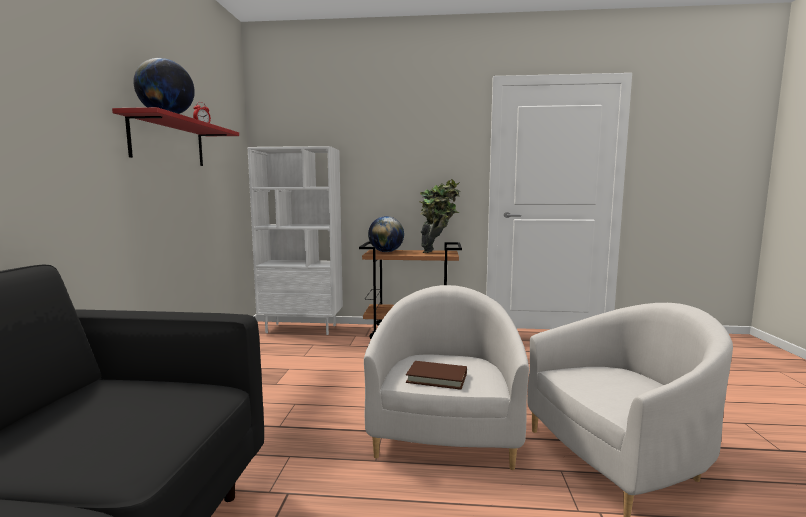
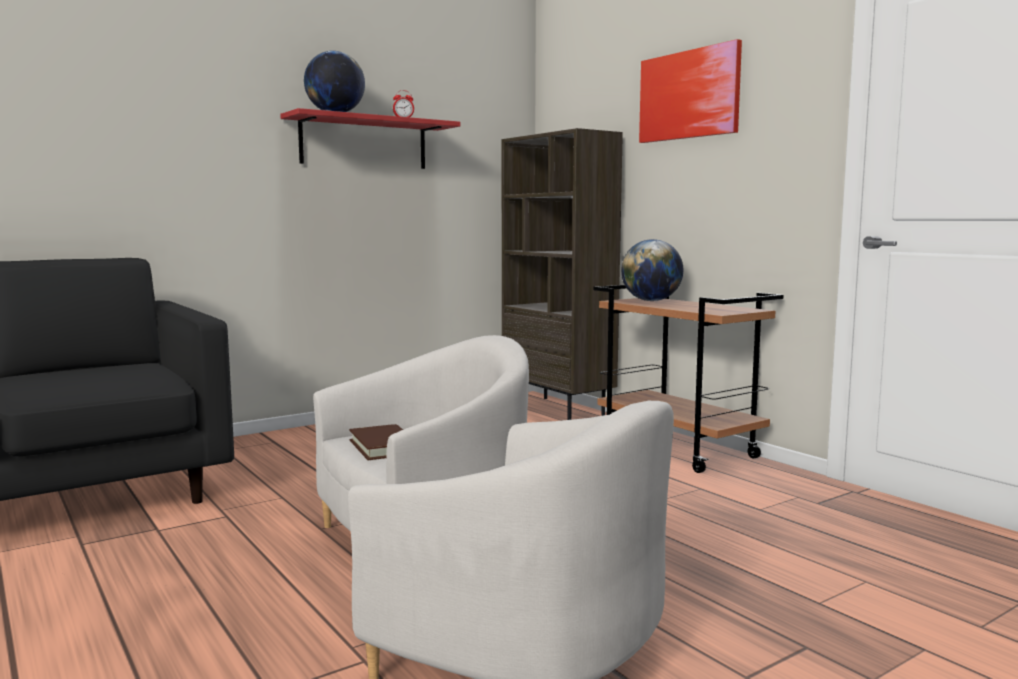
camera: 50 degrees right, 0 degrees up
(302, 329) = (558, 409): white bookcase -> brown bookcase
(389, 133) = (689, 95): none -> picture
(437, 252) = (726, 308): potted plant -> none

